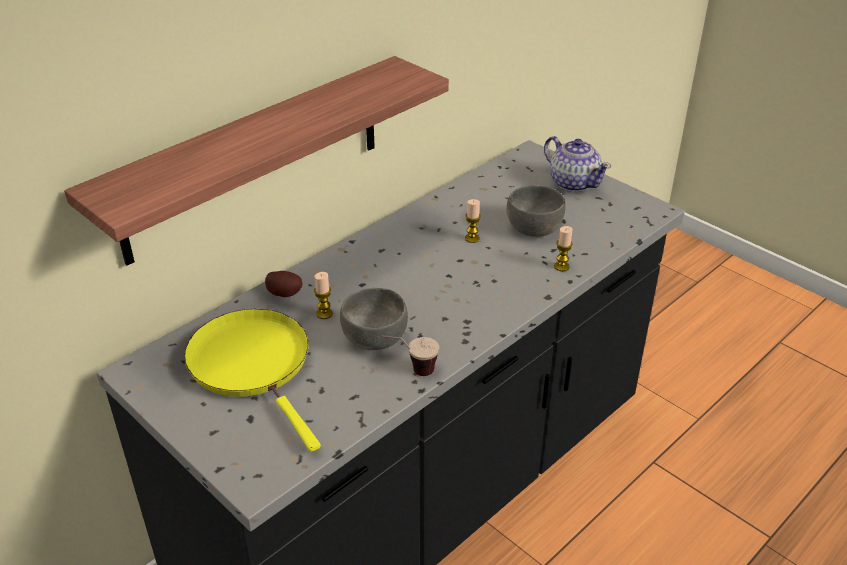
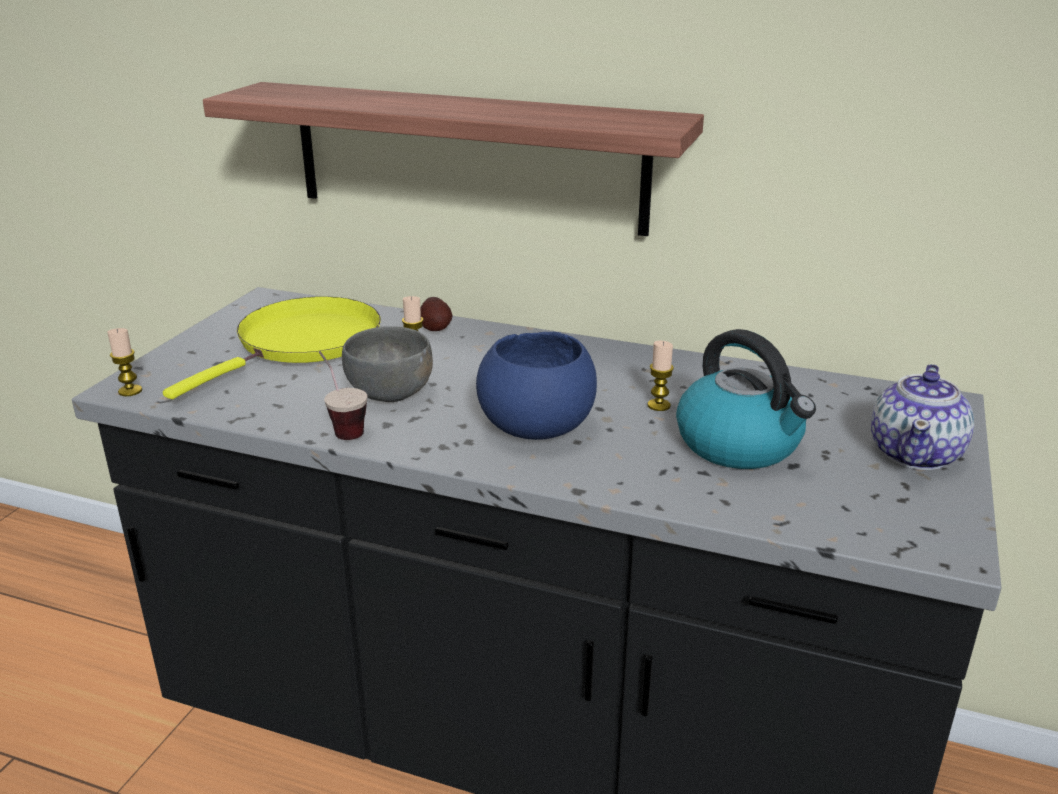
camera: 65 degrees right, 10 degrees down
(466, 289) = (539, 426): none -> blue bowl
(533, 228) = (740, 444): grey bowl -> kettle
(561, 266) = (666, 487): candle -> candle (130, 391)

